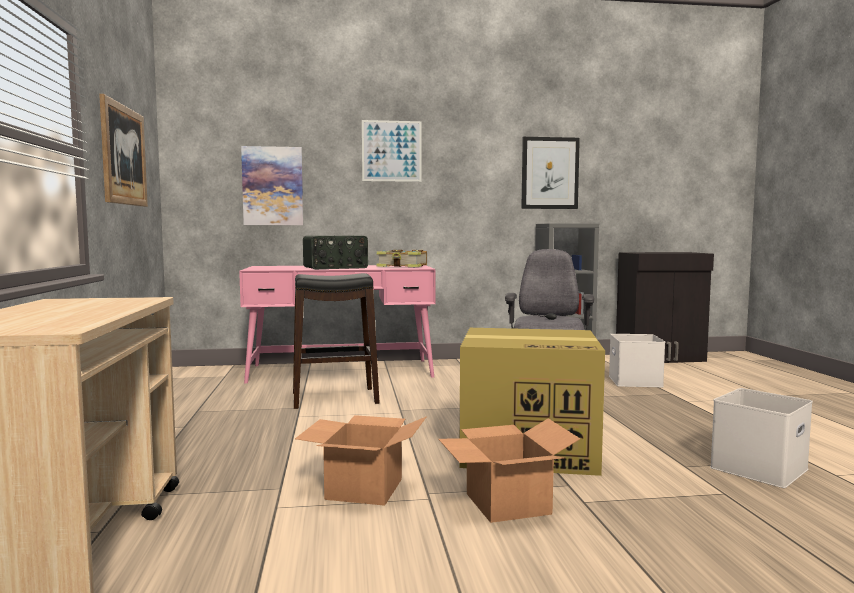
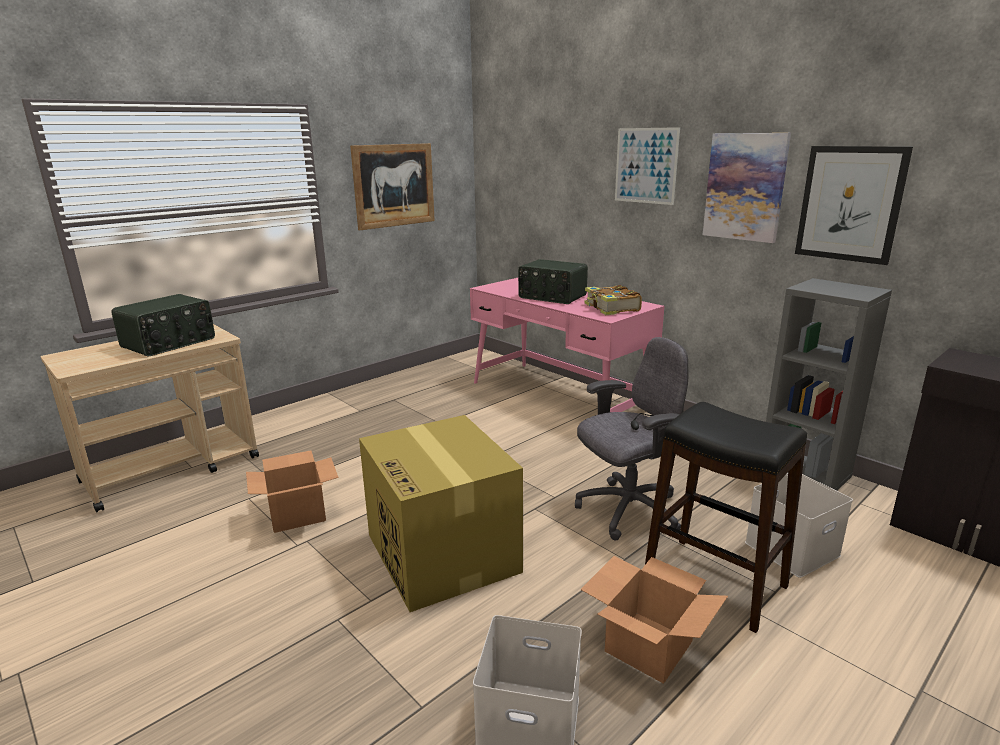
camera: 55 degrees right, 15 degrees up
(88, 307) = (169, 343): none -> radio
(273, 186) = (543, 200): picture -> picture (745, 187)
(334, 398) = (480, 424): black stool -> black stool (714, 582)
(509, 504) = (308, 583): cardboard box -> cardboard box (648, 647)

